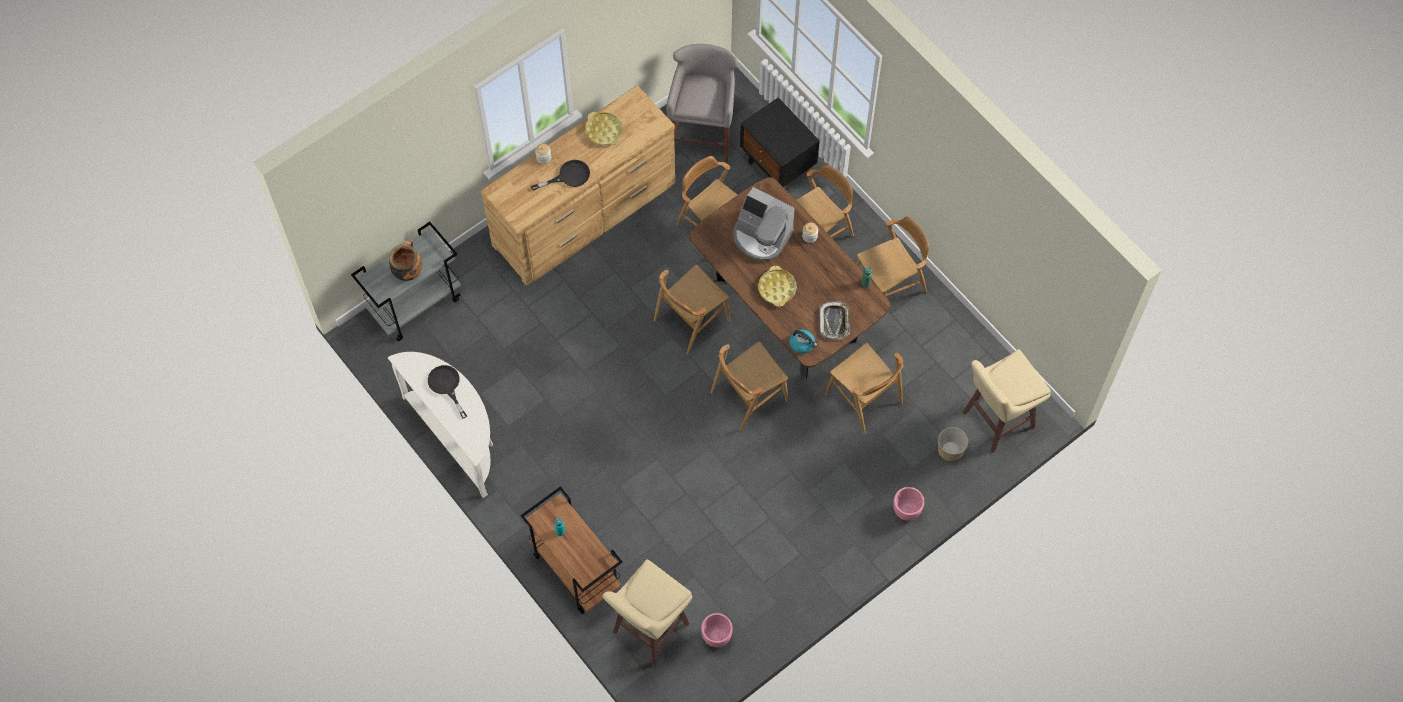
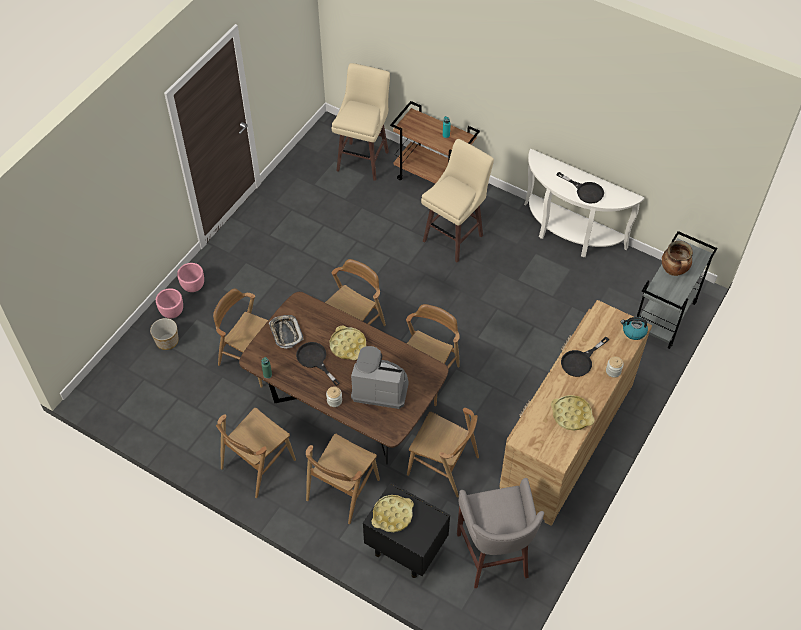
camera: 160 degrees right, 10 degrees down
(717, 636) = (313, 169): pink planter -> pink planter (172, 312)
(791, 138) = (392, 515): none -> yellow tray
(802, 344) = (308, 307): kettle -> kettle (633, 331)
(815, 283) = (315, 360): none -> black frying pan
(996, 420) = (131, 376): beige stool -> beige stool (454, 237)

